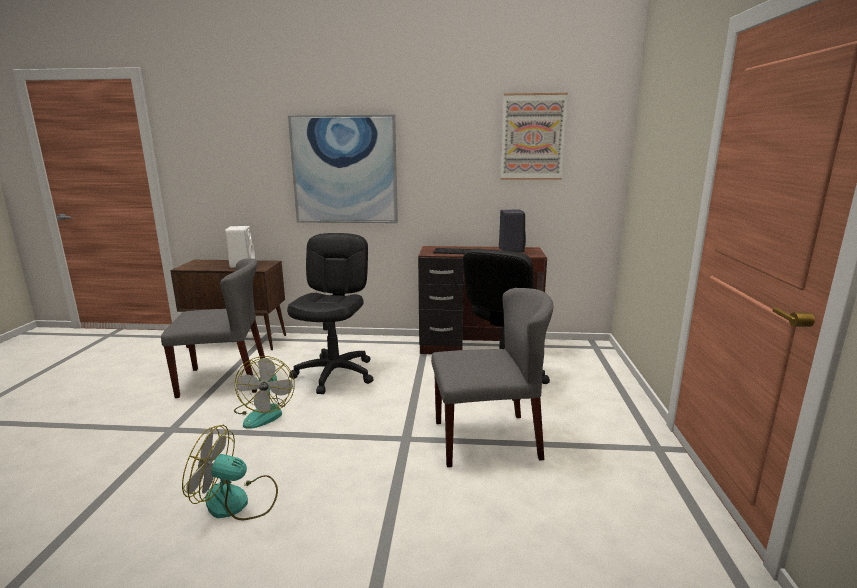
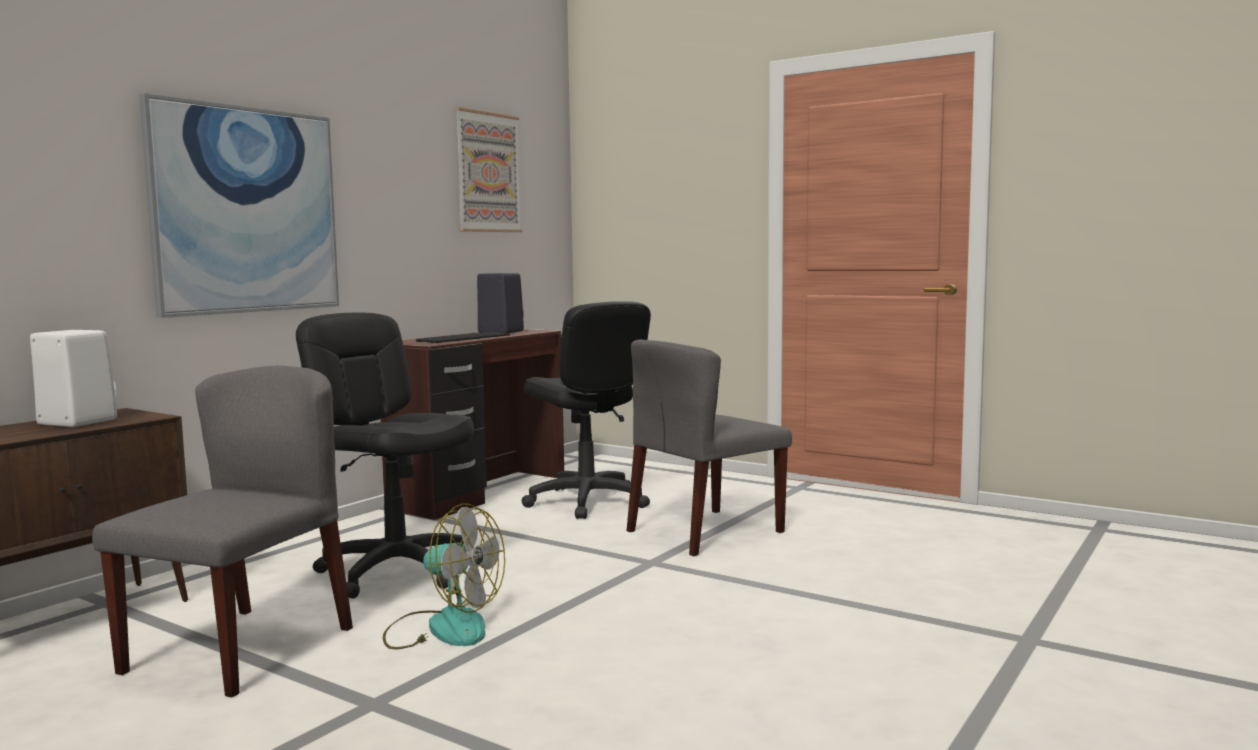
camera: 60 degrees left, 10 degrees down
(237, 502) = (679, 664): fan -> none
(487, 439) = (704, 532): grey chair -> grey chair turned 150 degrees counterclockwise

